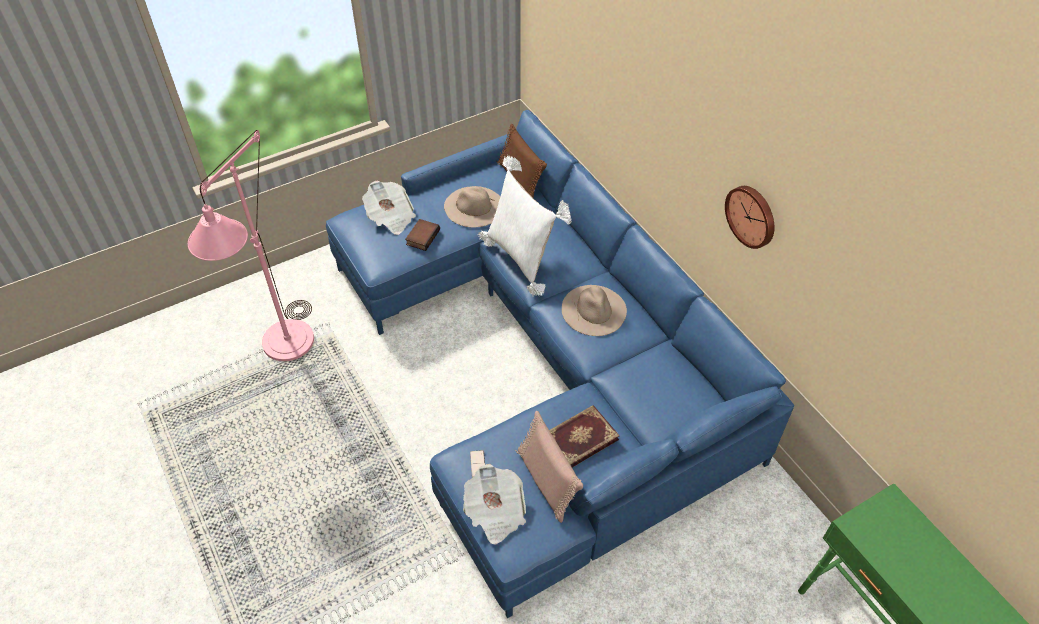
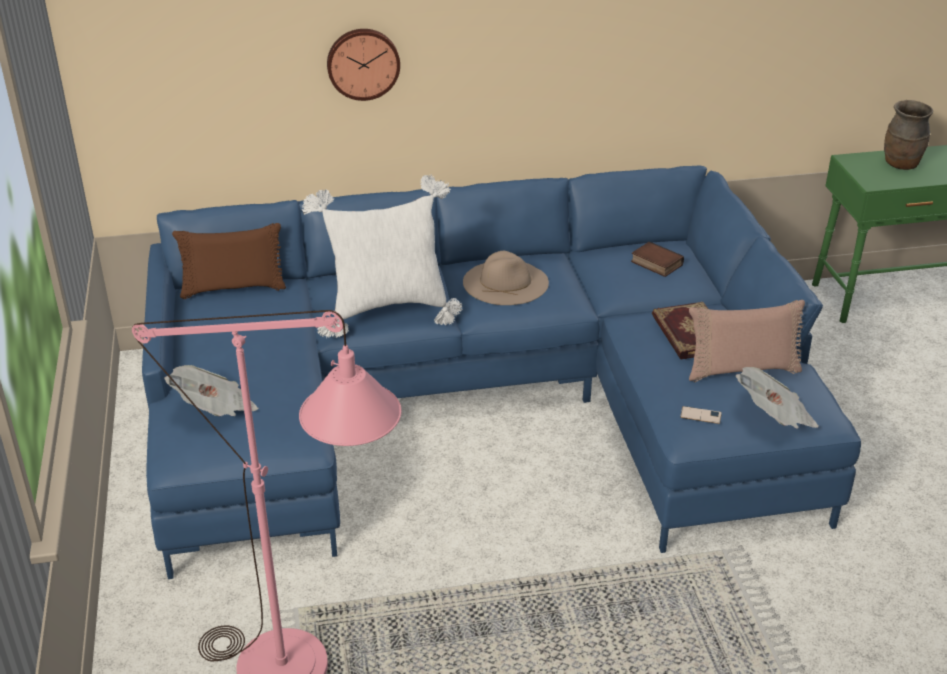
camera: 70 degrees left, 15 degrees down
(422, 237) = (280, 387): book -> book (655, 263)
(473, 206) = (256, 333): beige hat -> none
(752, 215) = (585, 43): wall clock -> wall clock (363, 63)
(914, 549) = (901, 165): none -> brown vase

